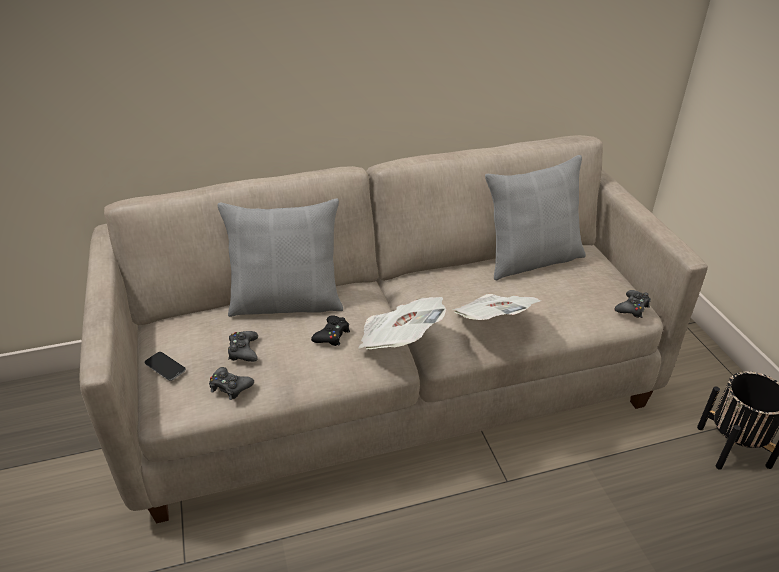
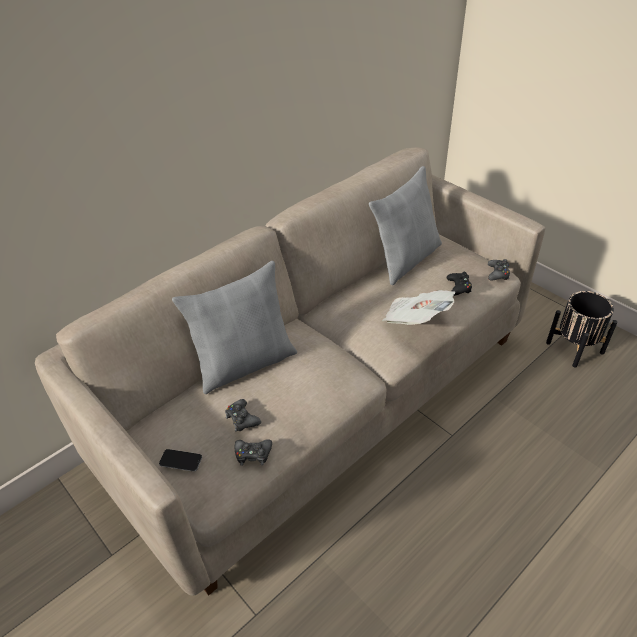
camera: 25 degrees left, 5 degrees up
(332, 335) = (306, 377): black game controller -> black game controller (459, 287)
(399, 340) = (360, 360): newspaper -> none

